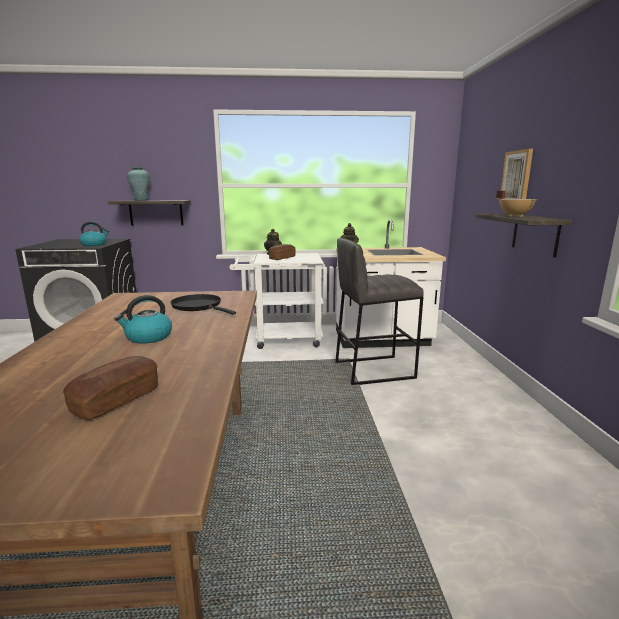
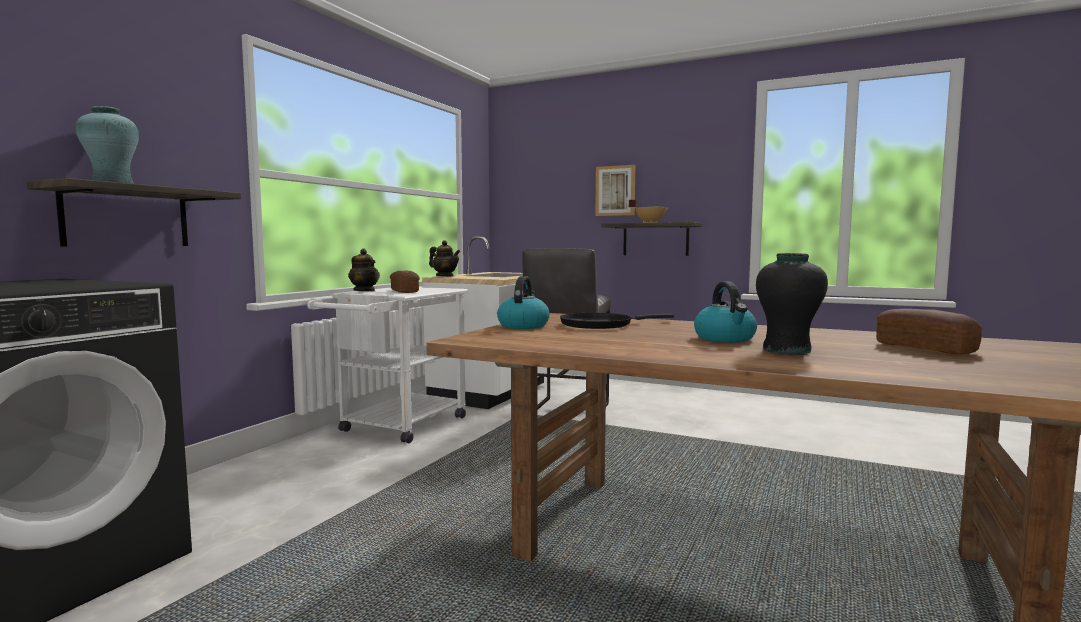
camera: 60 degrees left, 10 degrees down
(94, 244) = (93, 283): kettle -> kettle (523, 326)
(95, 356) = (787, 350): none -> black vase

